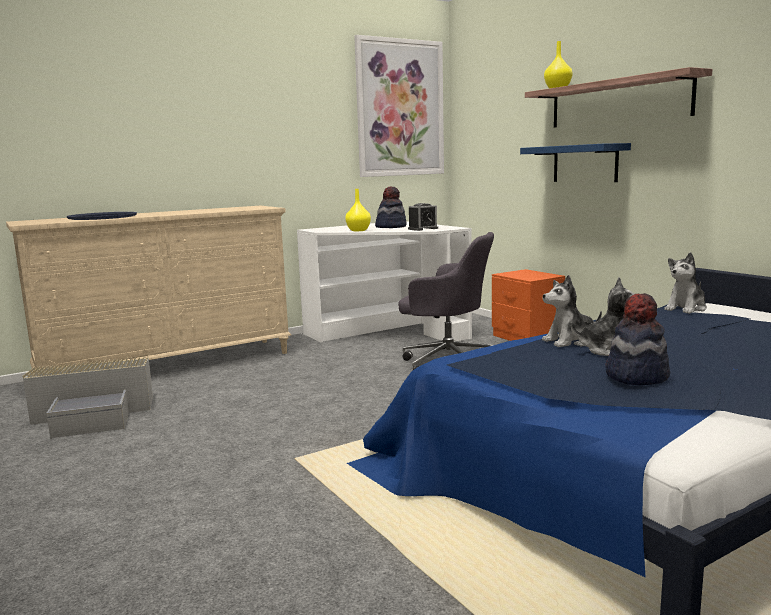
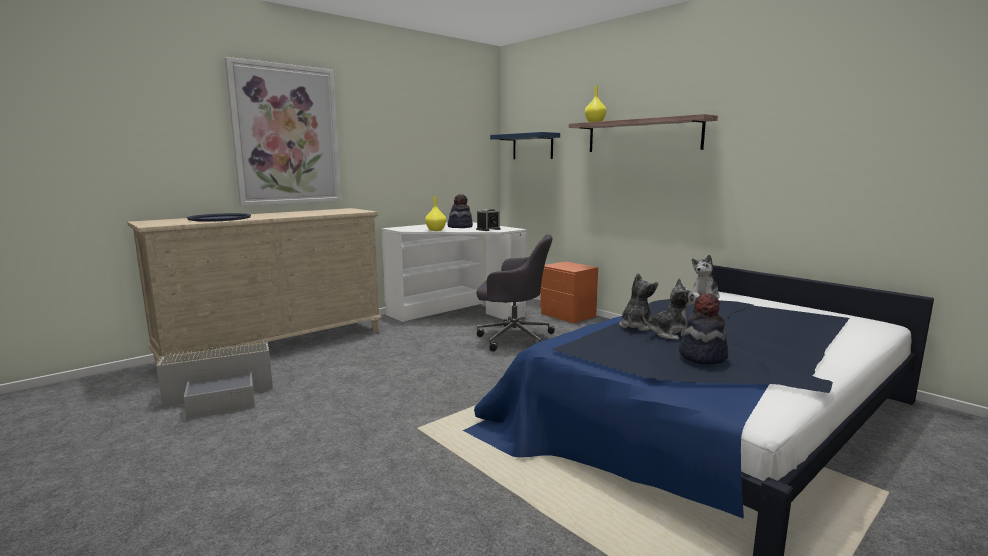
camera: 10 degrees left, 0 degrees up
(400, 108) = (463, 130): picture -> picture (287, 135)
(570, 341) = (636, 326): plush toy -> plush toy turned 150 degrees clockwise
(585, 163) = (615, 181): blue shelf -> blue shelf (532, 146)

